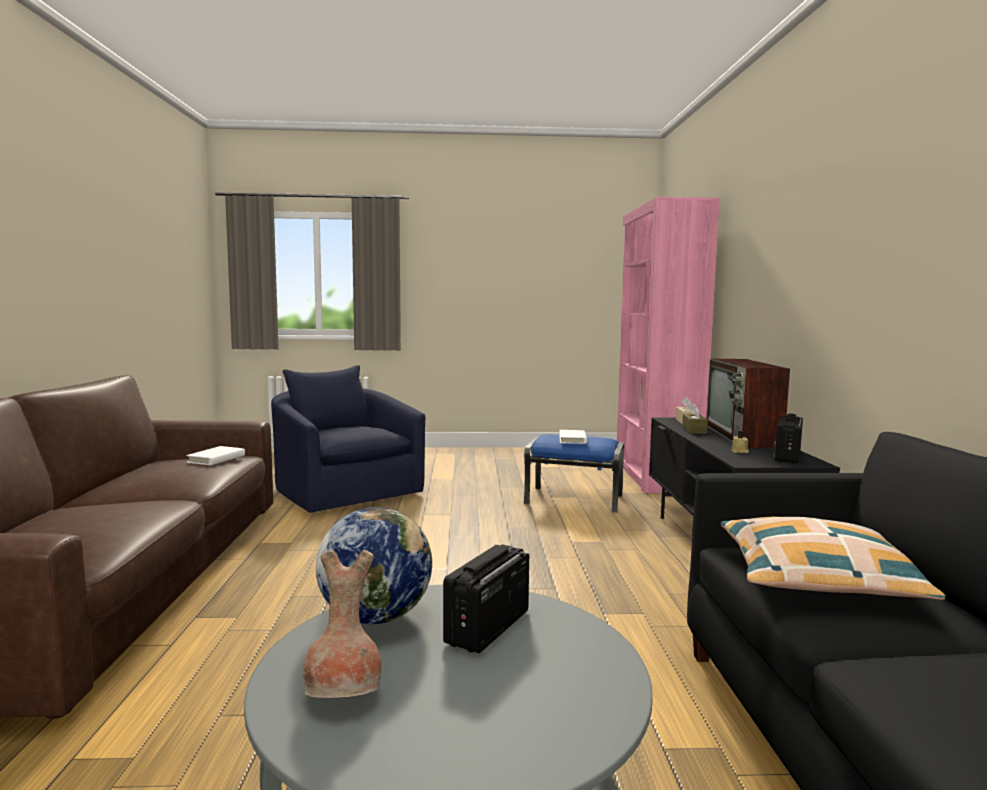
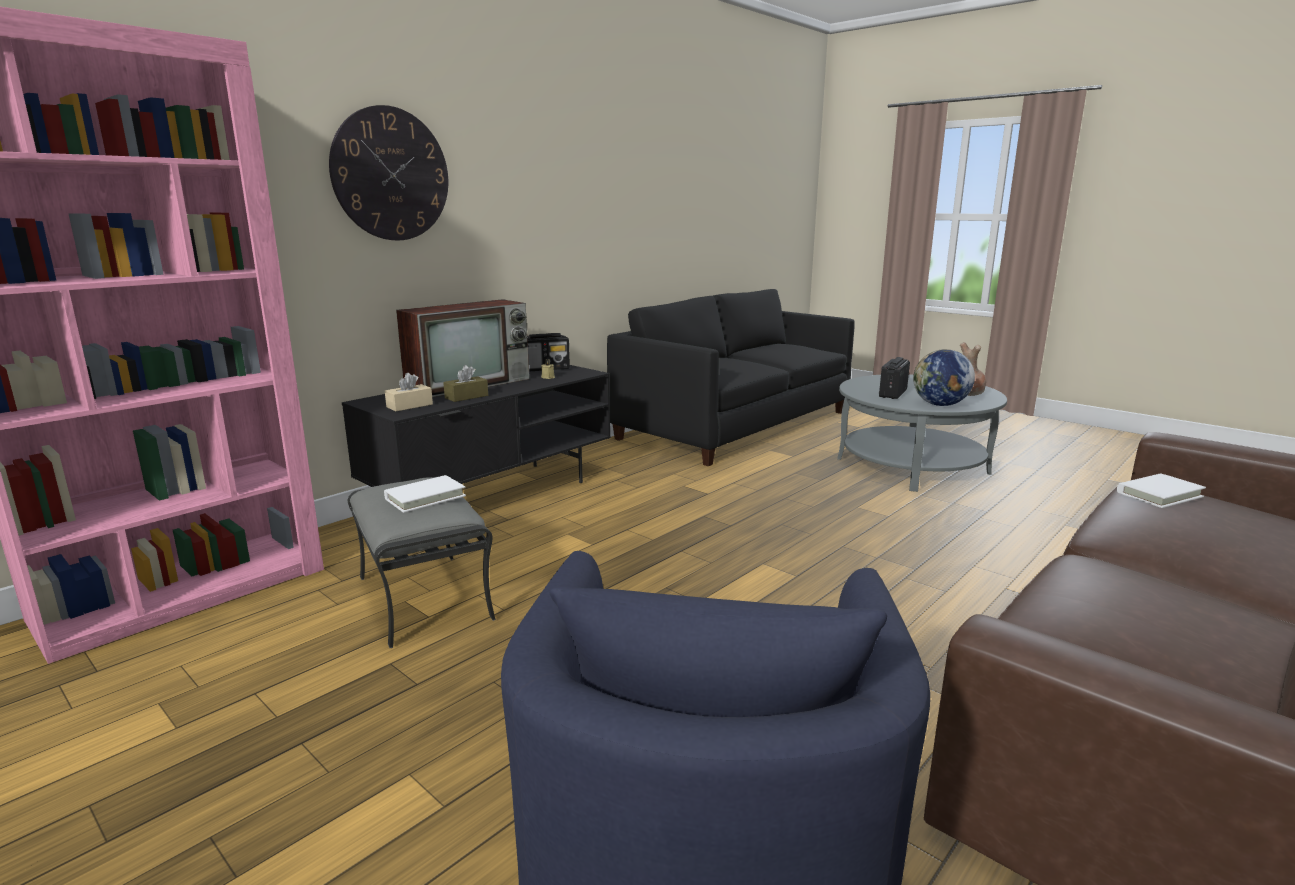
camera: 135 degrees left, 10 degrees up
(216, 459) = (1074, 620): white book -> white book (1159, 494)
(487, 628) = (892, 393): radio -> radio turned 135 degrees clockwise
(575, 499) = (422, 597): blue ottoman -> grey ottoman
(772, 250) = (391, 174): none -> wall clock
(815, 577) = (733, 366): pillow -> none

